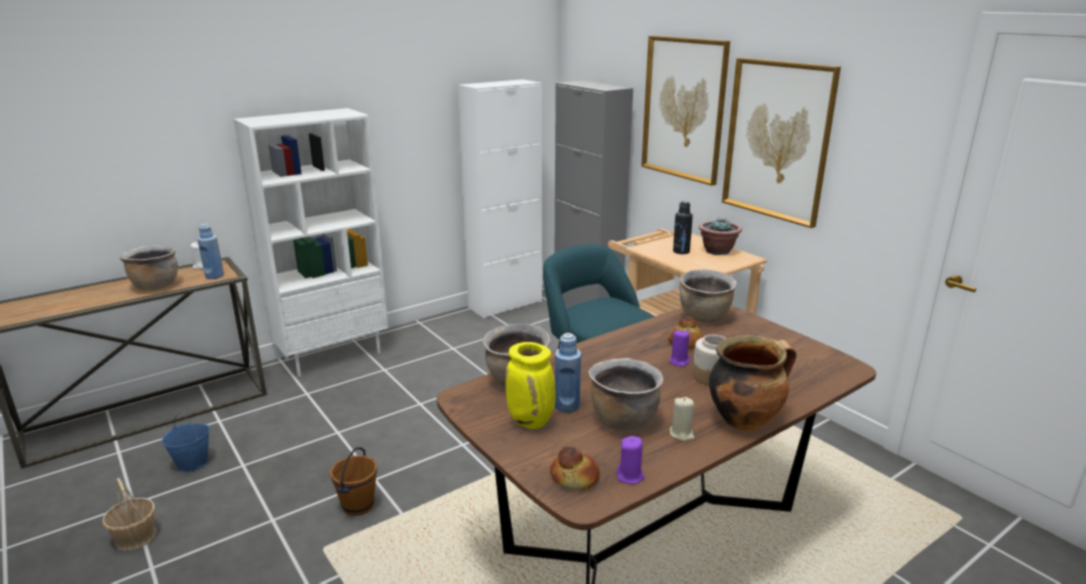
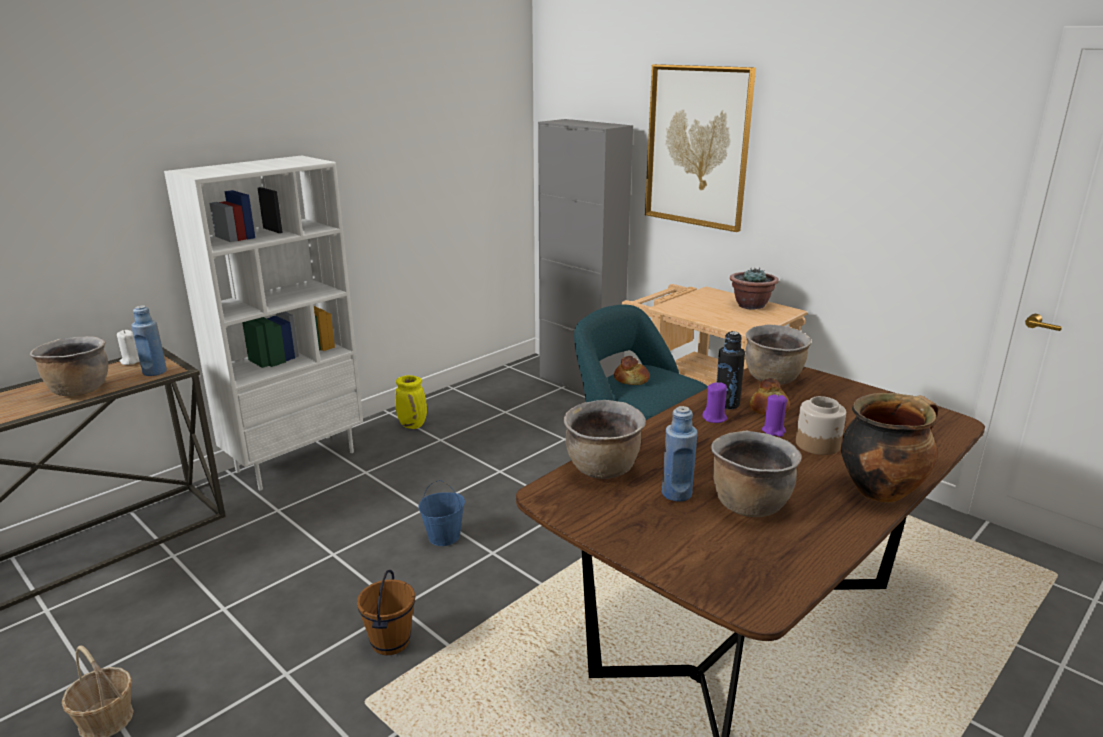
camera: 10 degrees left, 0 degrees up
(193, 463) = (155, 613): blue bucket -> blue bucket (444, 536)
(505, 304) = (484, 384): white cabinet -> none
(532, 422) = (646, 517): yellow vase -> yellow vase (413, 425)
(575, 477) = (732, 578): bread -> bread (631, 379)
(630, 476) = (793, 569): purple candle -> purple candle (714, 418)
(681, 251) = (712, 308): black bottle -> black bottle (727, 404)
(681, 434) = (822, 513): beige candle -> none
(777, 140) = (817, 177): picture -> none

